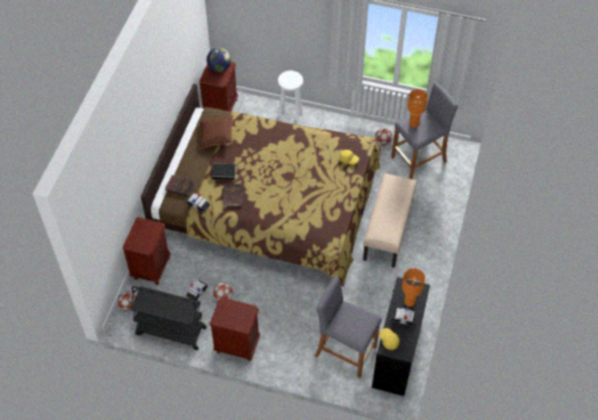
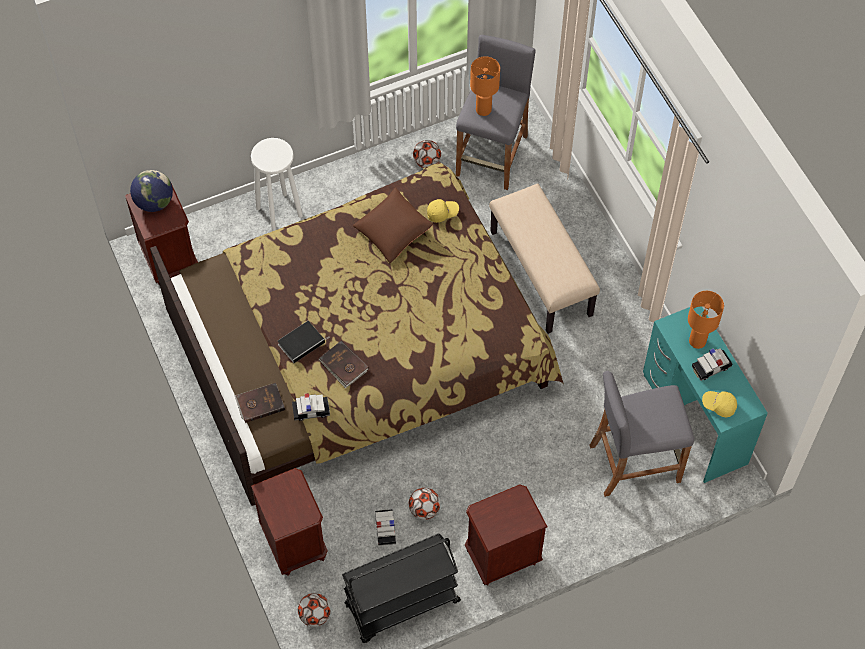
camera: 40 degrees left, 5 degrees up
(216, 136) = (238, 301): brown pillow -> brown pillow (393, 231)
(397, 354) = (694, 419): black desk -> turquoise desk

